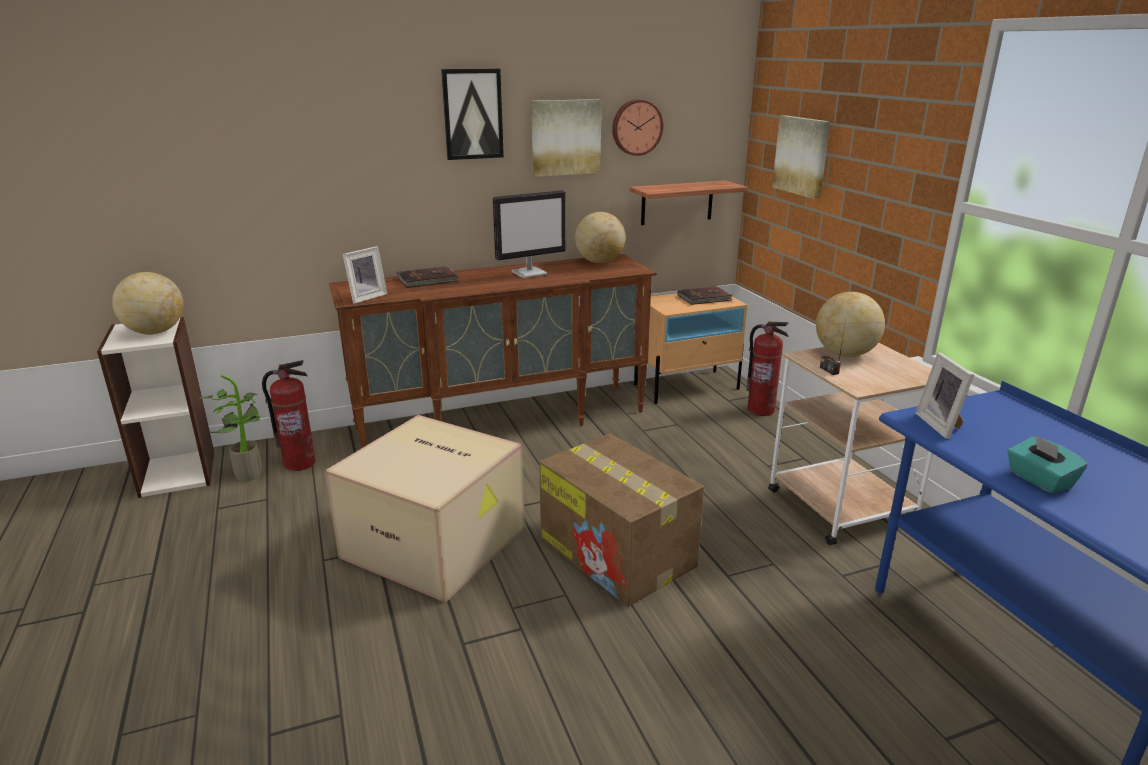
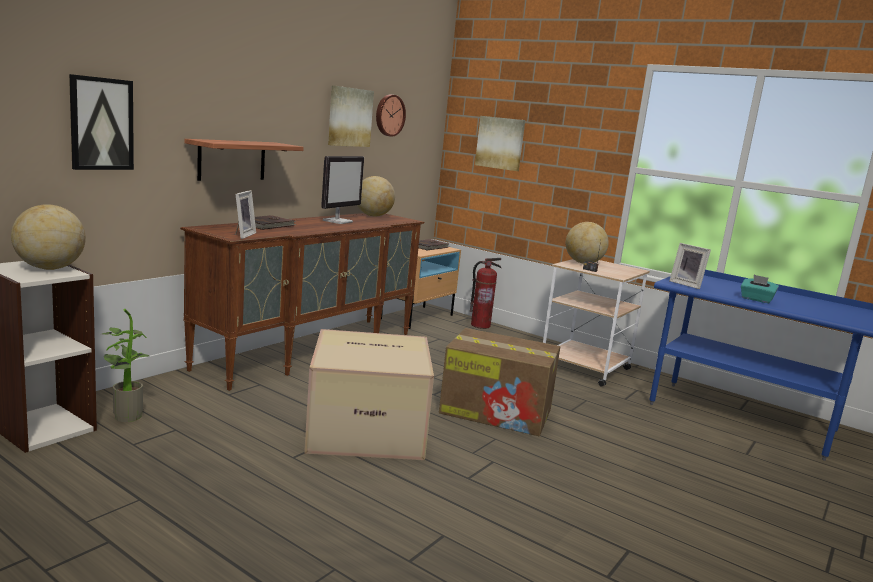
camera: 35 degrees left, 10 degrees down
(299, 463) = (169, 401): fire extinguisher -> none
(472, 114) = (295, 90): picture -> picture (101, 124)
(677, 202) = (407, 174): shelf -> shelf (232, 160)

